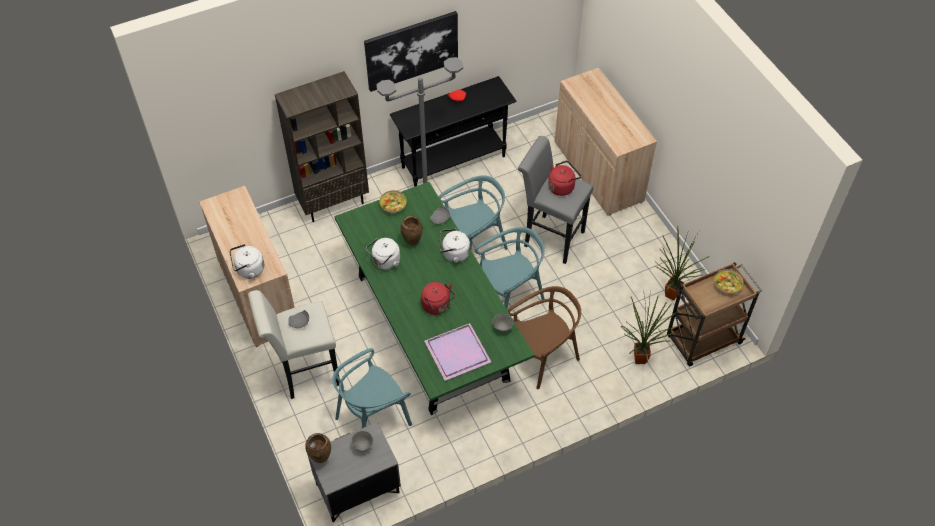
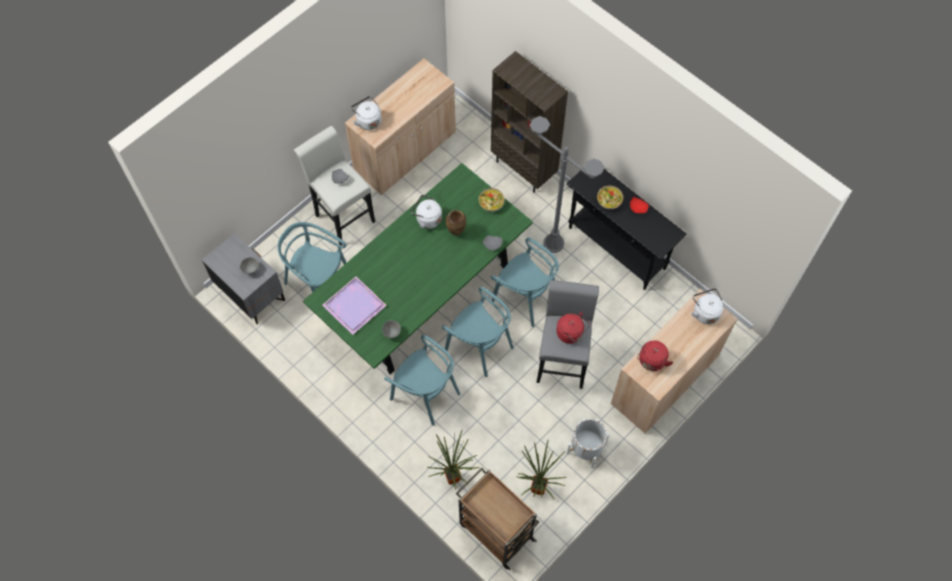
camera: 70 degrees right, 10 degrees up
(321, 458) = (231, 245): brown vase -> none
(411, 50) = (625, 135): picture -> none
(437, 306) = (396, 274): red kettle -> red kettle (651, 362)
(454, 254) = (457, 269): white kettle -> white kettle (705, 312)
(543, 356) = (425, 394): brown chair -> turquoise chair
(643, 247) = (586, 448): none -> white planter
(727, 285) = (508, 514): bowl -> bowl (609, 200)

